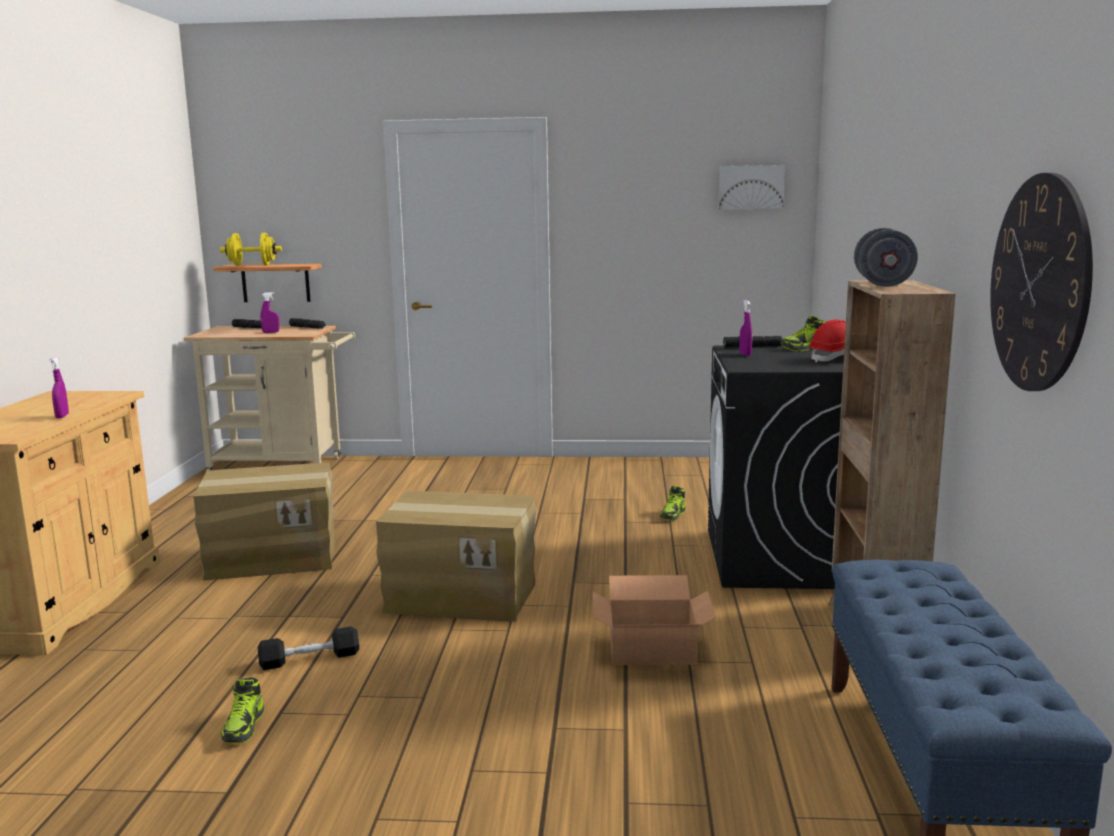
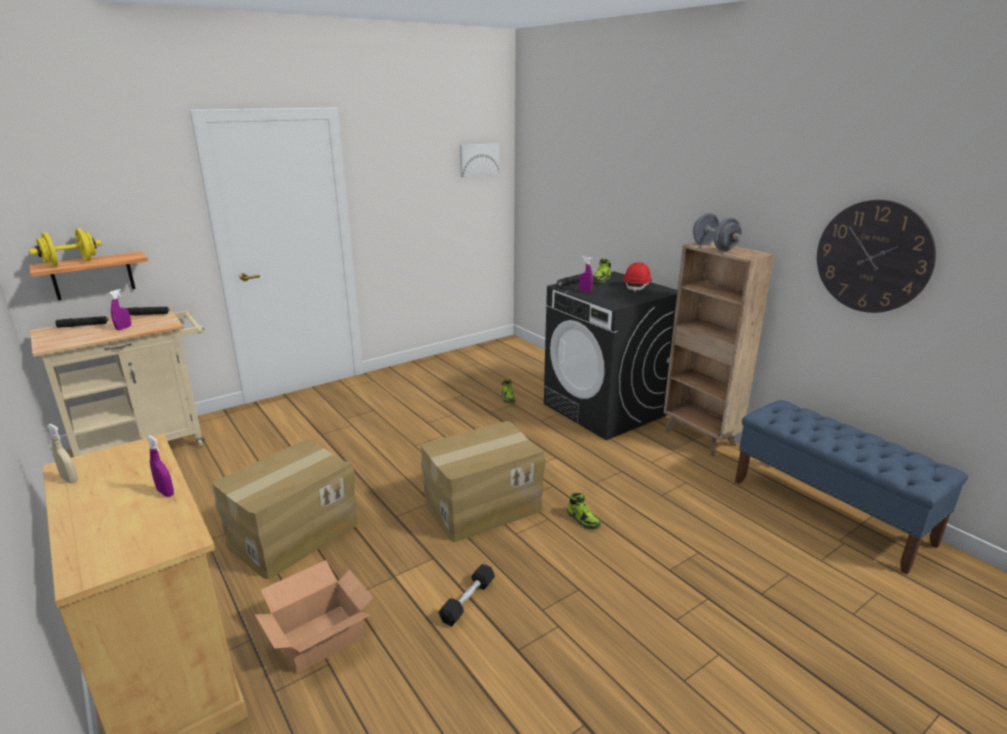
camera: 40 degrees left, 10 degrees up
(41, 399) = (69, 479): none -> beige spray bottle
(244, 727) = (514, 675): shoe -> shoe (583, 520)
(653, 649) = (636, 496): cardboard box -> cardboard box (321, 637)

